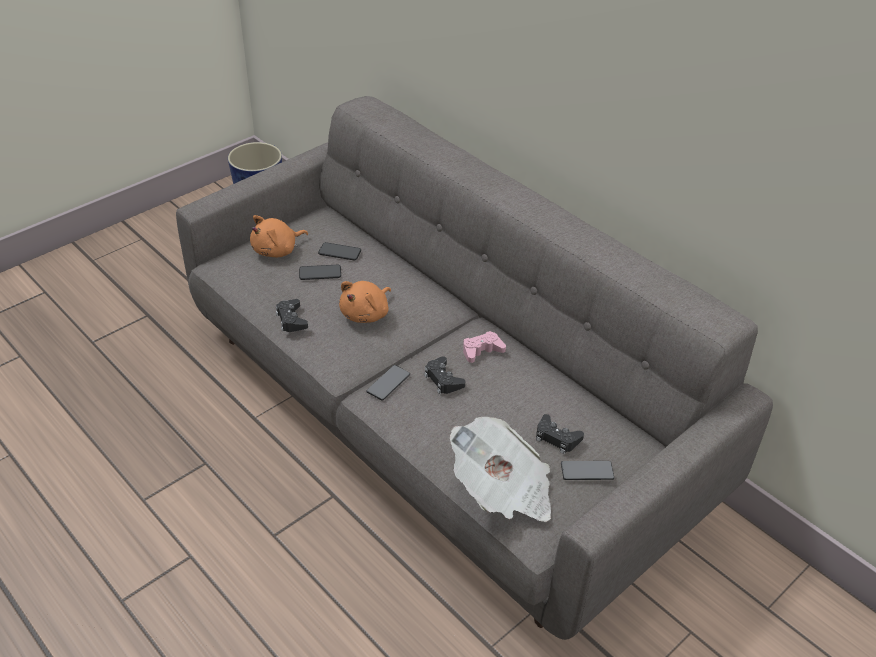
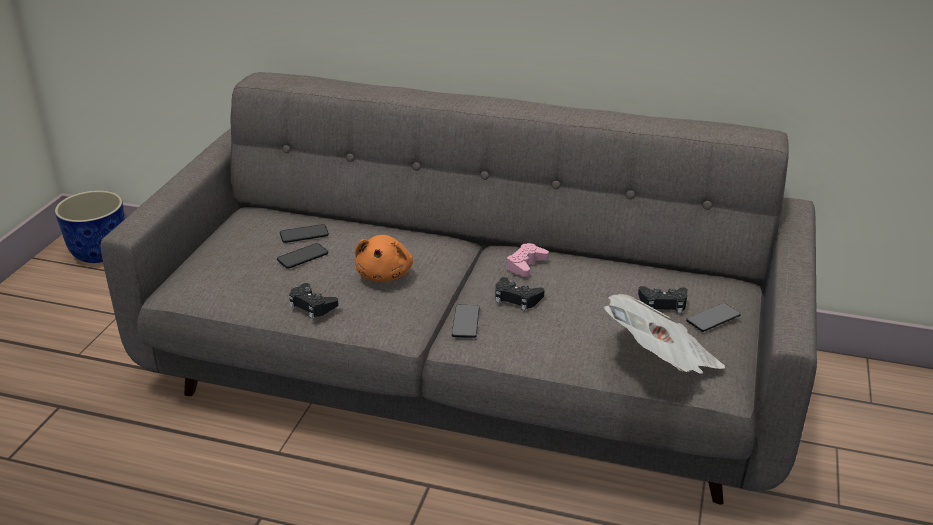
camera: 30 degrees left, 10 degrees down
(277, 250) = (232, 255): orange plush toy -> none

